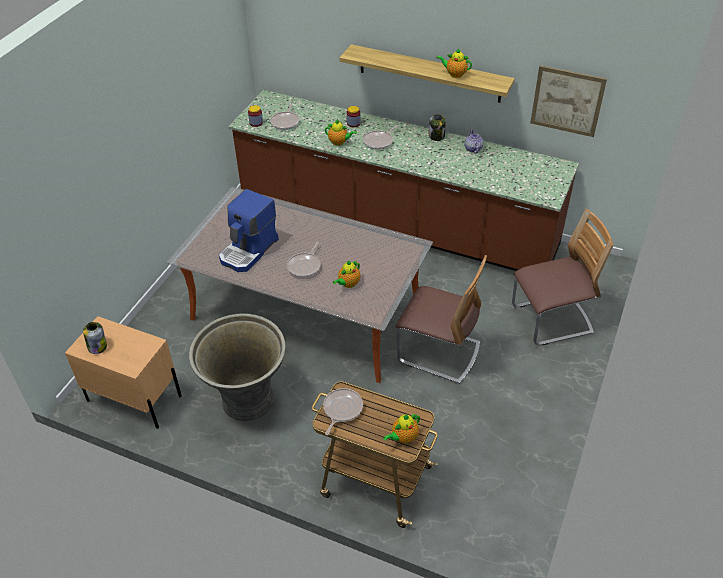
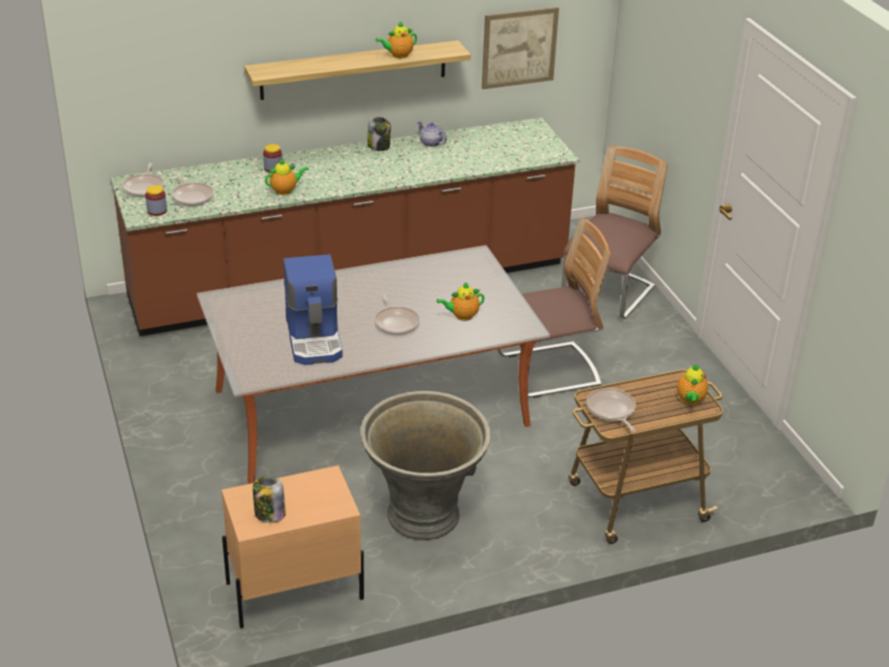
camera: 45 degrees left, 10 degrees down
(348, 284) = (462, 316): teapot -> teapot turned 75 degrees clockwise
(379, 141) = (327, 173): frying pan -> frying pan (144, 187)

